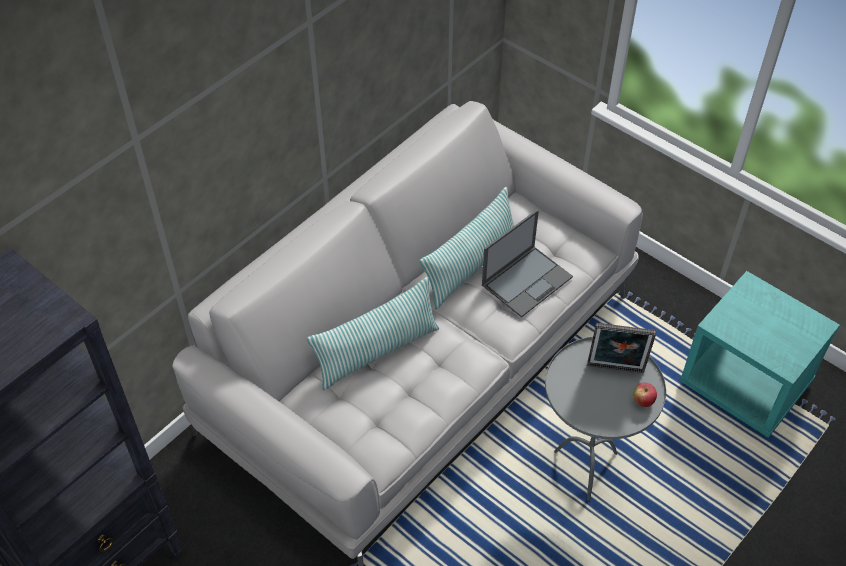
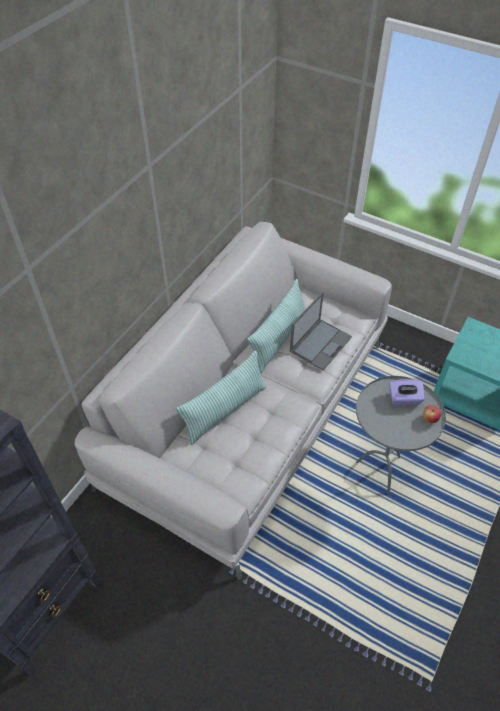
camera: 10 degrees left, 0 degrees up
(615, 370) = (404, 399): picture frame -> purple tissue box

